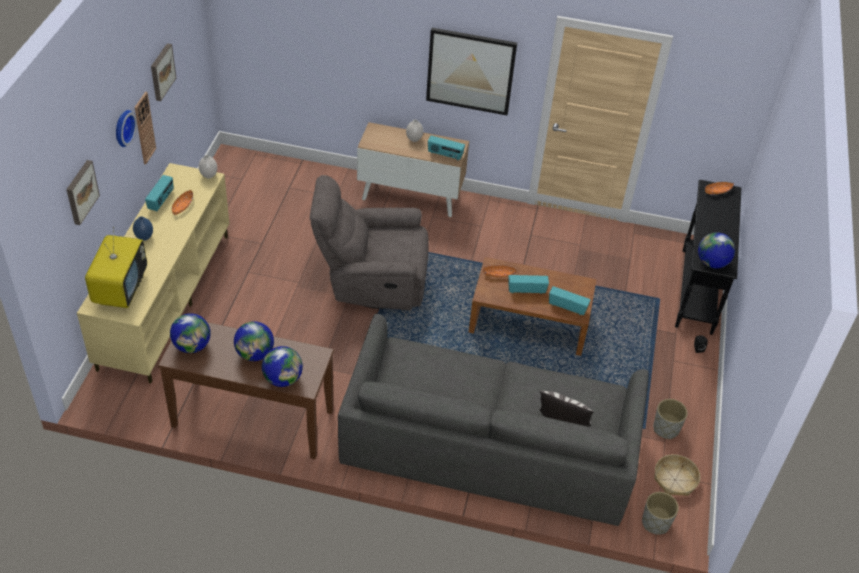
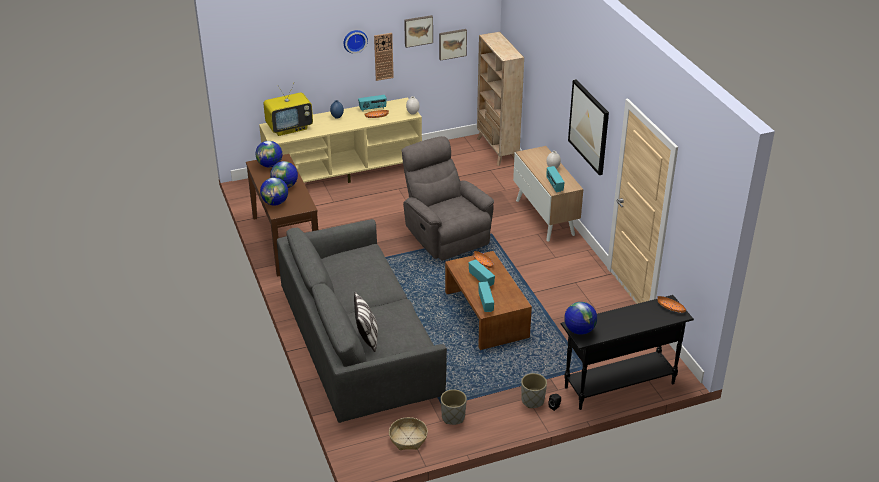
camera: 60 degrees right, 10 degrees down
(80, 192) = (291, 53): picture -> picture (452, 43)
(258, 163) = (497, 150): none -> beige bookcase
(655, 523) = (359, 442): grey planter -> grey planter (532, 400)

